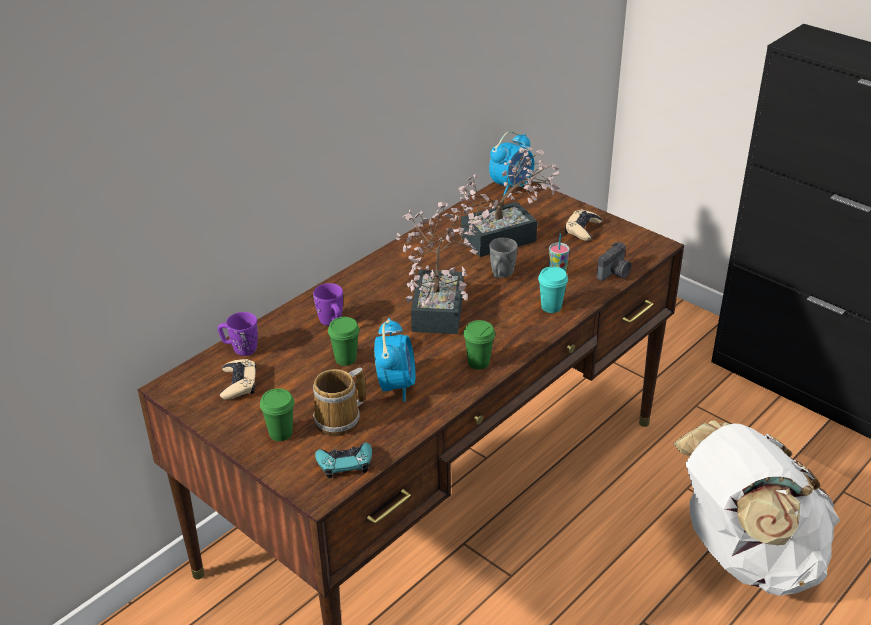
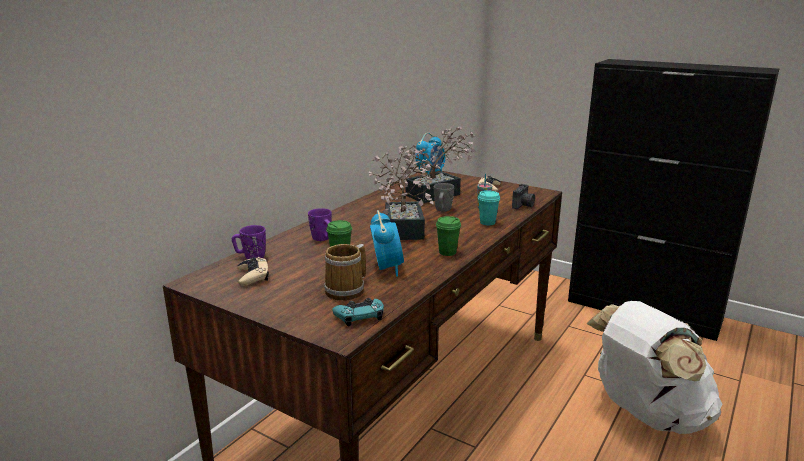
camera: 10 degrees left, 15 degrees down
(281, 433) = (297, 302): green cup -> none

